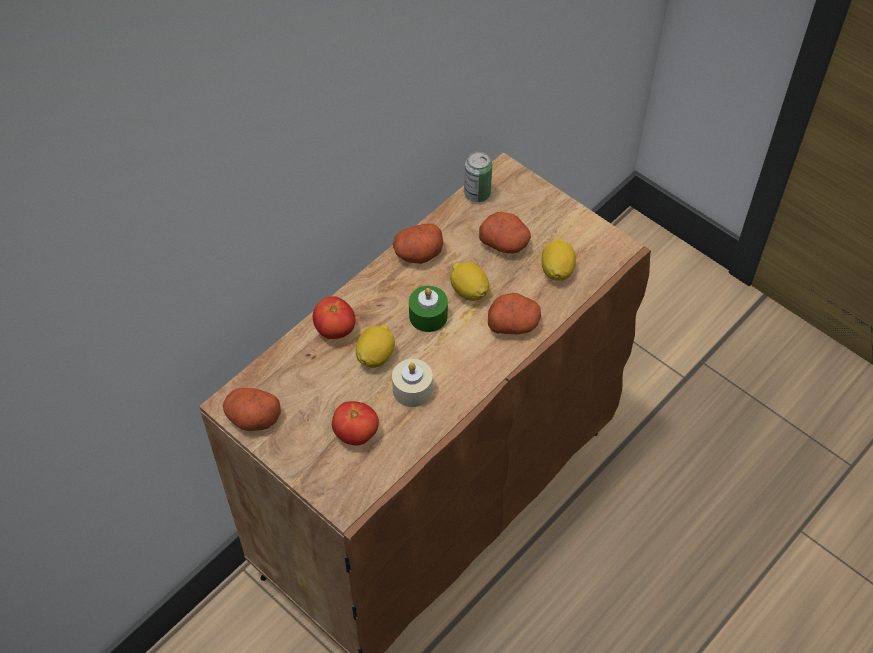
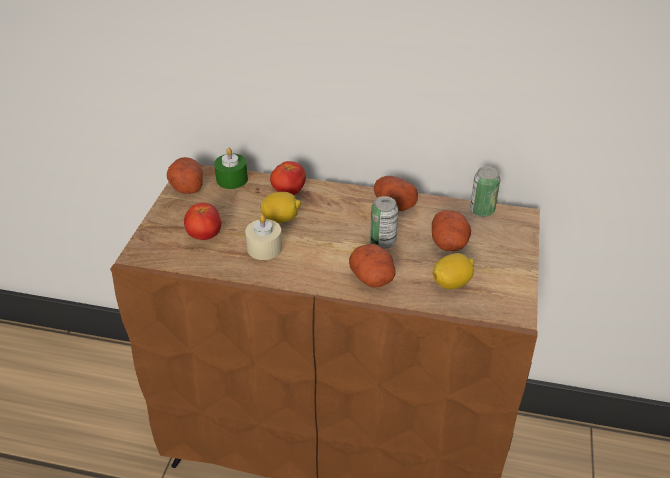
camera: 60 degrees right, 15 degrees down
(428, 316) = (340, 230): green candle -> green candle (232, 179)
(469, 291) = (382, 242): lemon -> can

